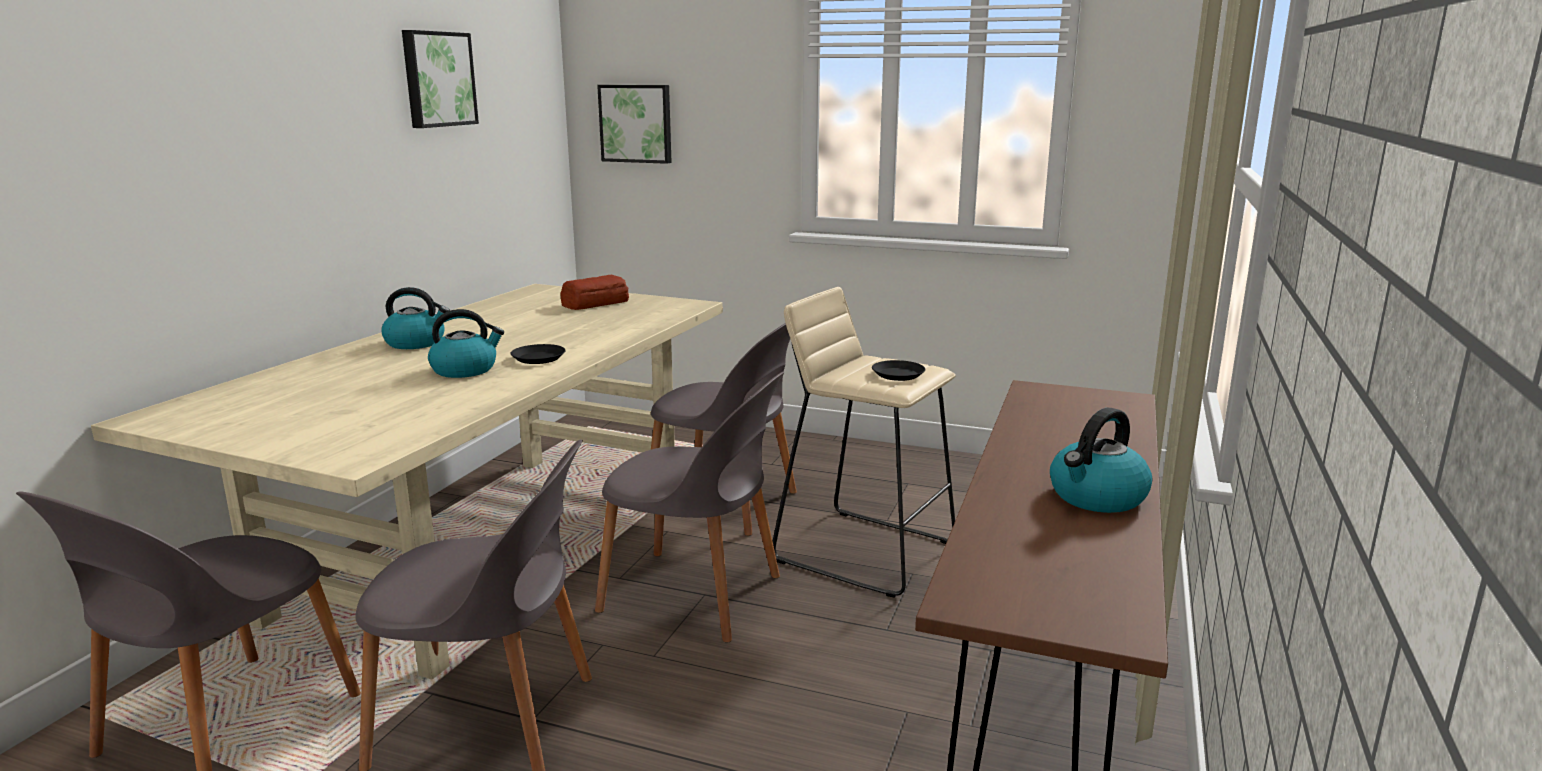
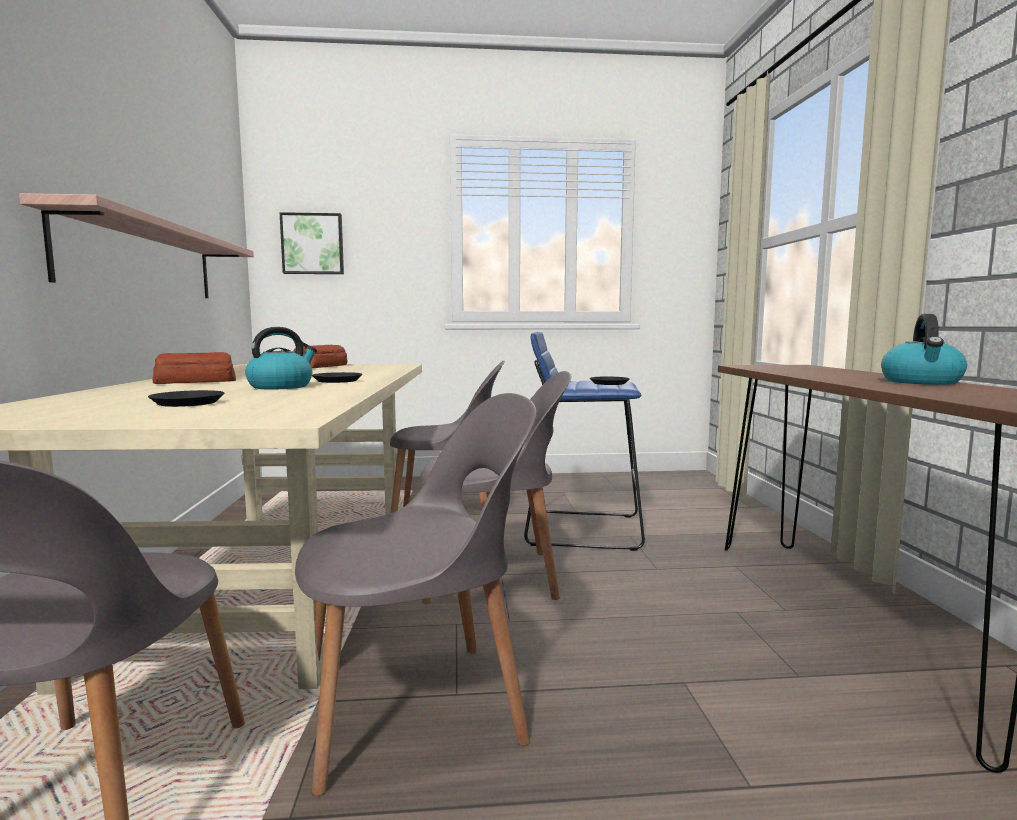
camera: 25 degrees left, 10 degrees down
(337, 405) = (187, 403): none -> black plate
(391, 201) = (144, 261): none -> shelf
(416, 343) = (194, 381): kettle -> bread
(437, 79) = (174, 167): picture -> none
(864, 550) = (582, 529): beige stool -> blue stool

